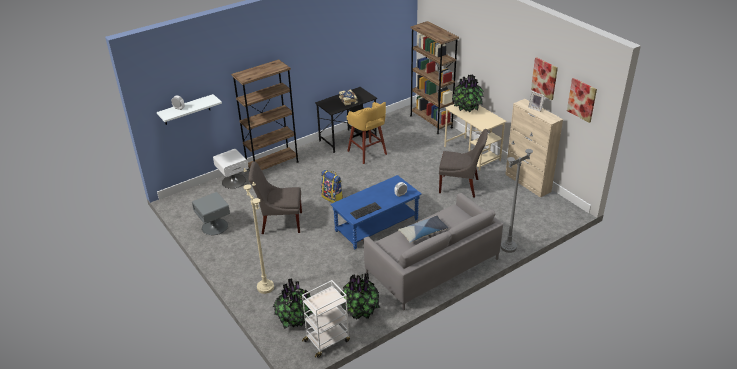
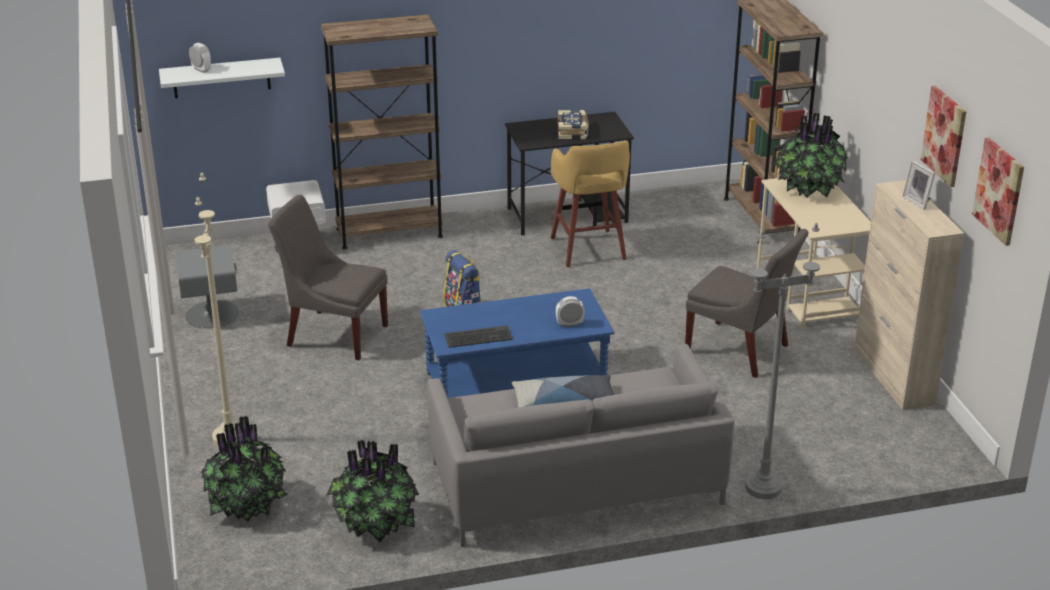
camera: 20 degrees right, 5 degrees down
(327, 340) = (279, 559): white cart -> none

